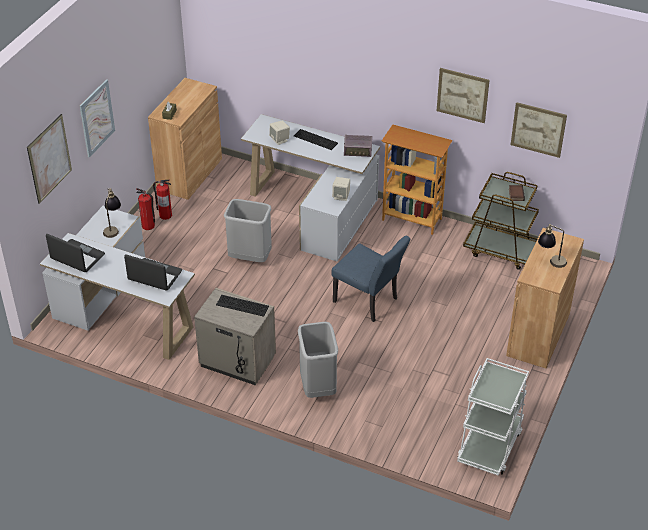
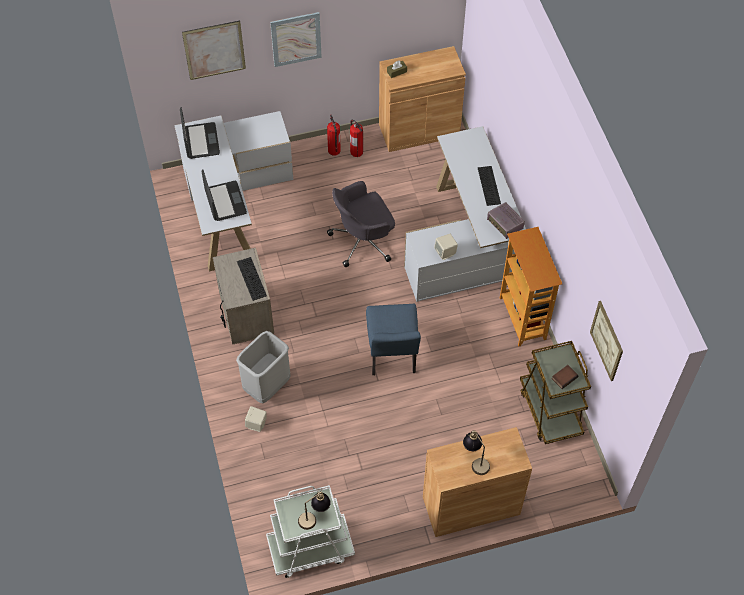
camera: 50 degrees right, 15 degrees up
(113, 228) = (262, 136): table lamp -> table lamp (314, 517)
(249, 258) = (363, 241): grey trash can -> grey office chair
(280, 140) = (462, 162): beige speaker -> beige speaker (256, 424)
(462, 95) = (576, 253): picture -> none

